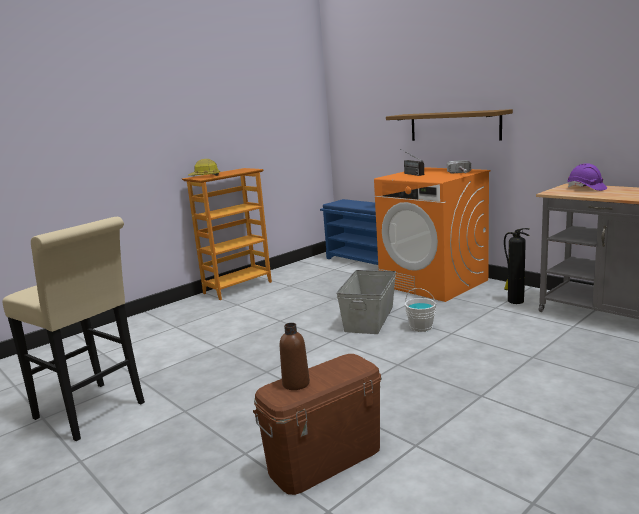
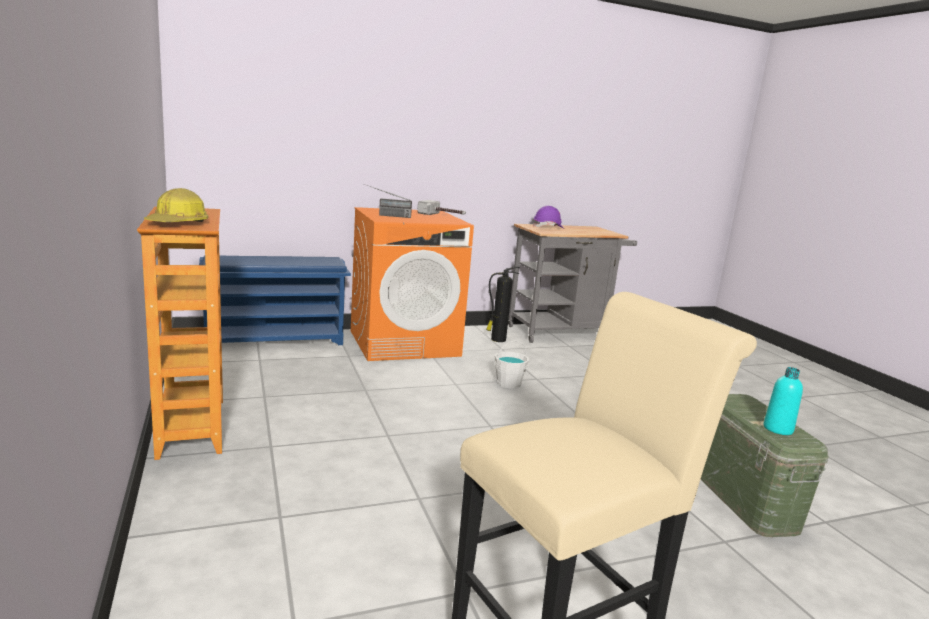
camera: 70 degrees left, 0 degrees up
(296, 384) = (778, 429): brown bottle -> turquoise bottle
(325, 460) = (746, 501): brown storage box -> green storage box
(370, 318) = (456, 393): grey storage box -> none
(454, 126) = (399, 160): shelf -> none

